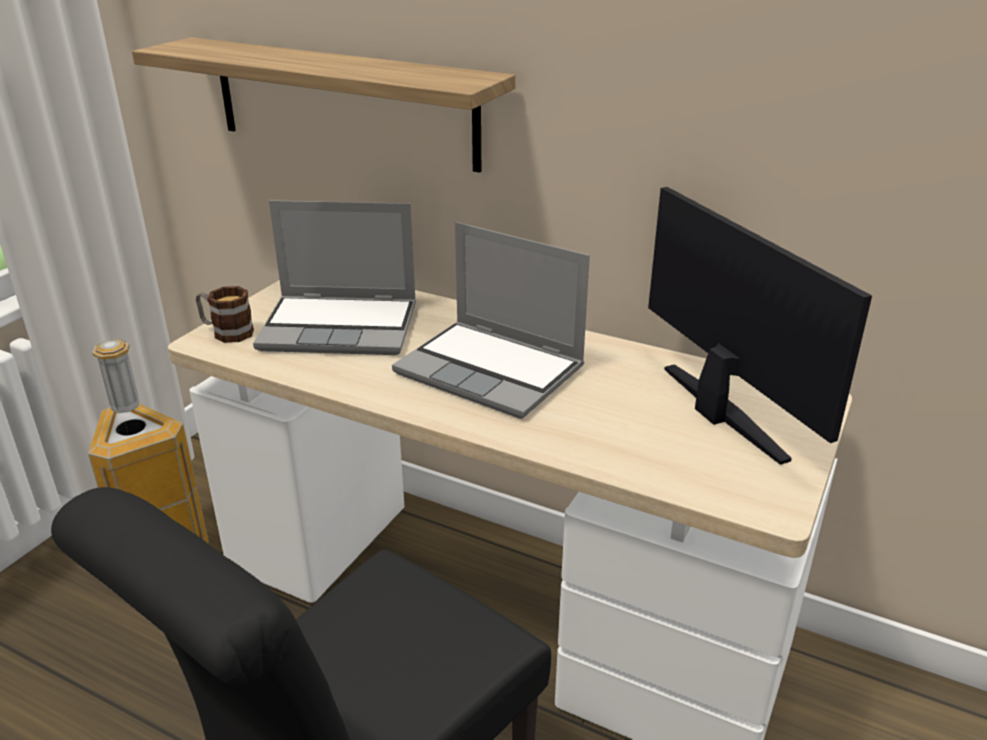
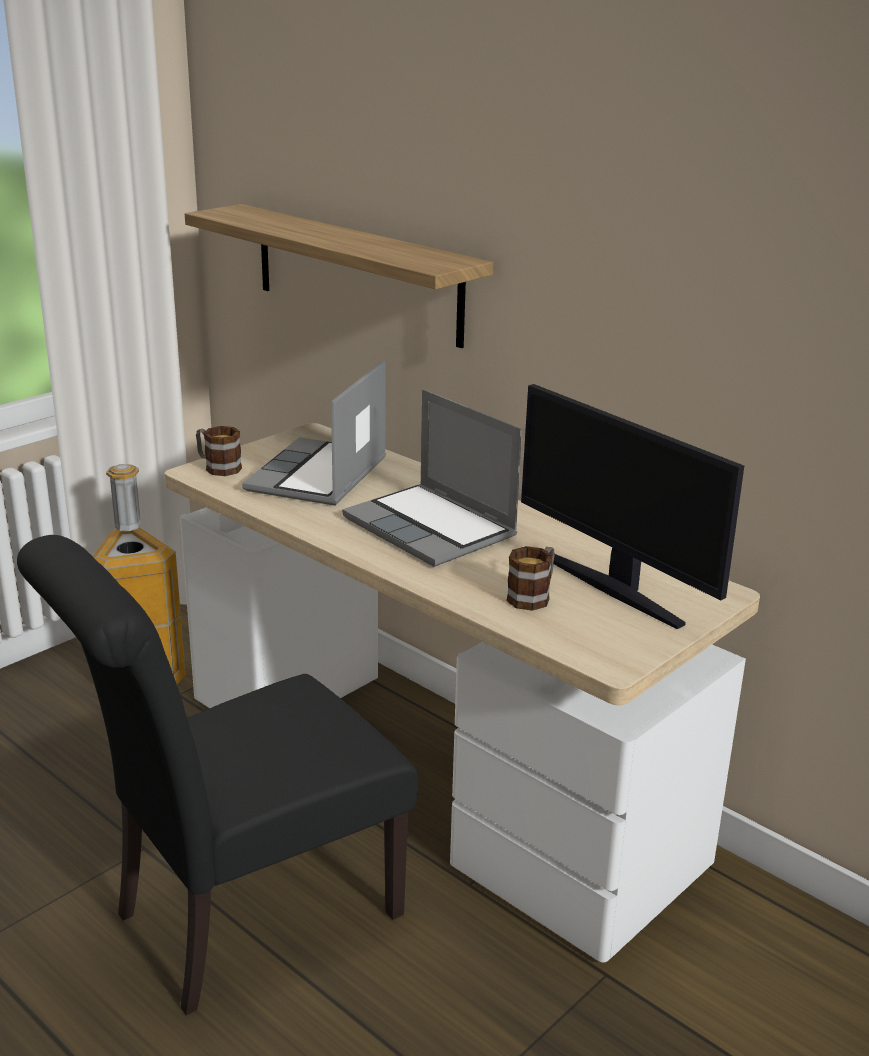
camera: 15 degrees right, 5 degrees down
(342, 327) = (318, 476): laptop -> laptop turned 90 degrees clockwise
(642, 437) = (533, 596): none -> mug
(717, 413) = (616, 589): monitor -> monitor turned 150 degrees clockwise

